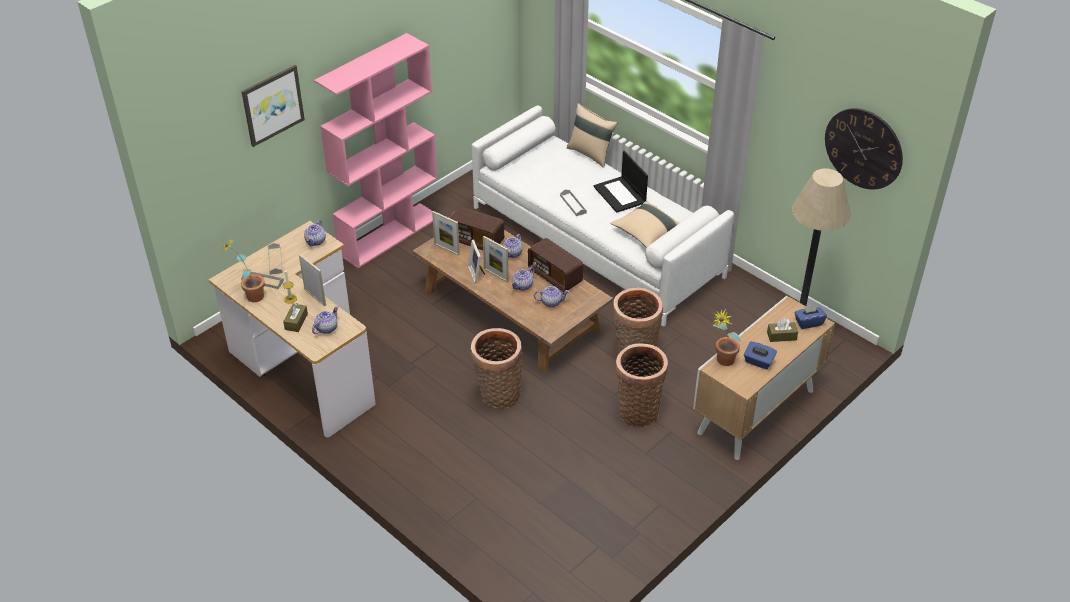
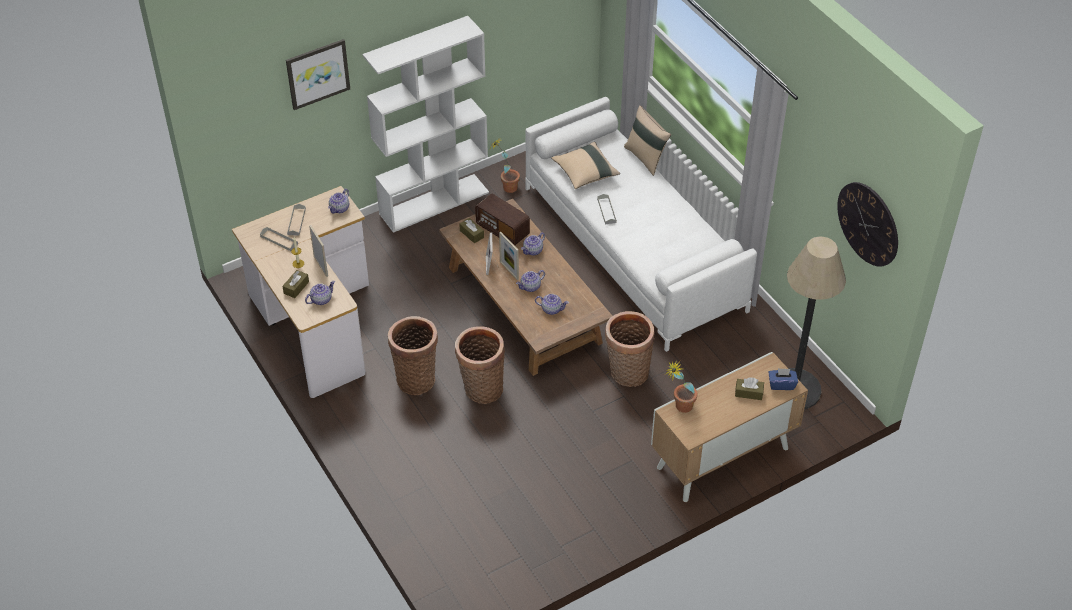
camera: 15 degrees right, 5 degrees up
(249, 296) = (263, 253): potted plant -> potted plant (506, 186)
(390, 235) = (434, 202): pink bookcase -> white bookcase
(446, 249) = (471, 234): picture frame -> brown tissue box
(555, 276) = (565, 283): radio -> none
(620, 195) = (658, 209): laptop -> none
(638, 410) = (608, 432): basket -> basket (416, 378)
(646, 233) = (668, 255): beige pillow -> beige pillow (585, 173)
(758, 362) = (715, 414): blue tissue box -> none

